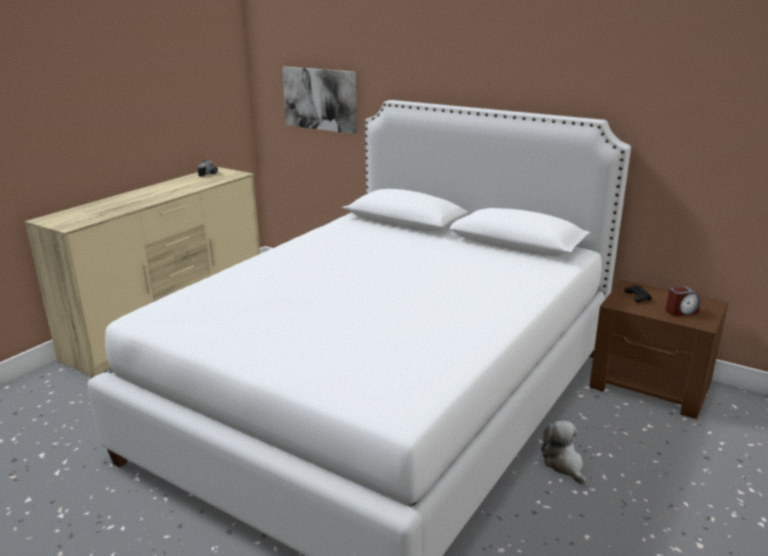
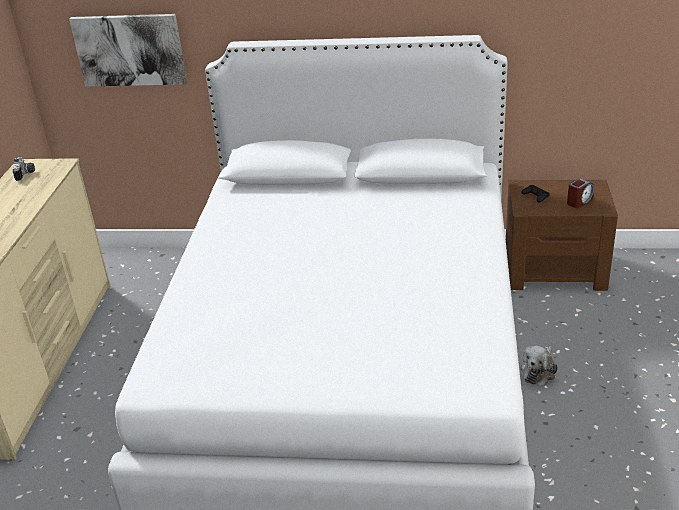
camera: 25 degrees left, 10 degrees up
(564, 464) = (539, 371): plush toy -> plush toy turned 105 degrees counterclockwise

